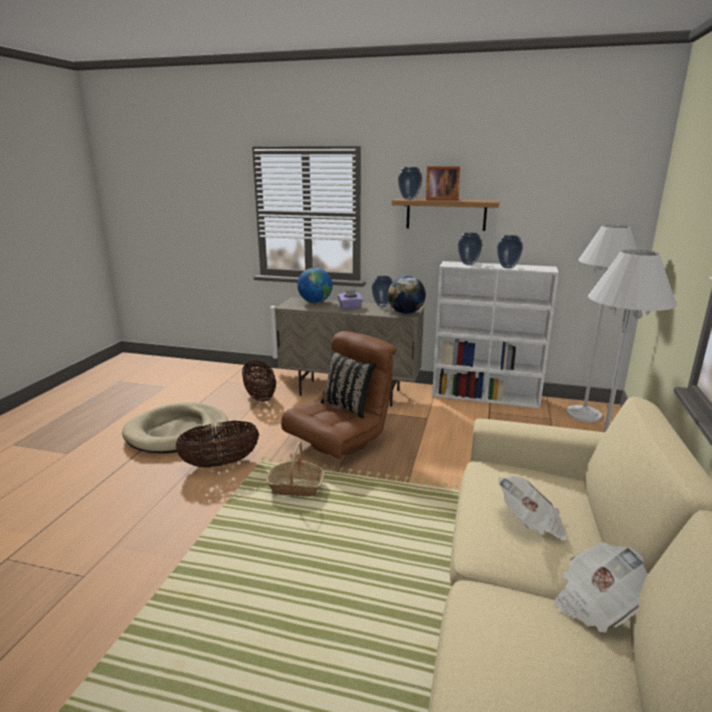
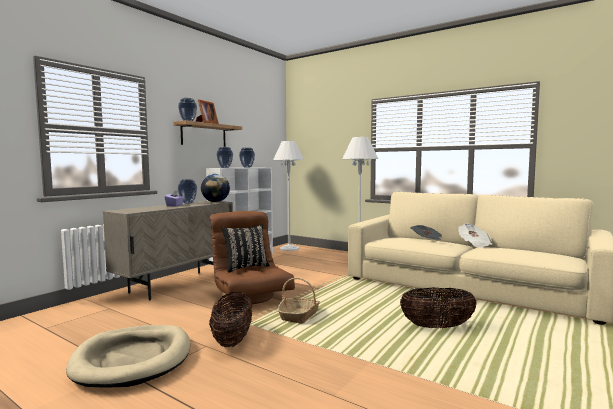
camera: 70 degrees left, 15 degrees down
(260, 397) = (121, 315): basket -> basket (437, 327)
(315, 302) = (139, 208): globe -> none

